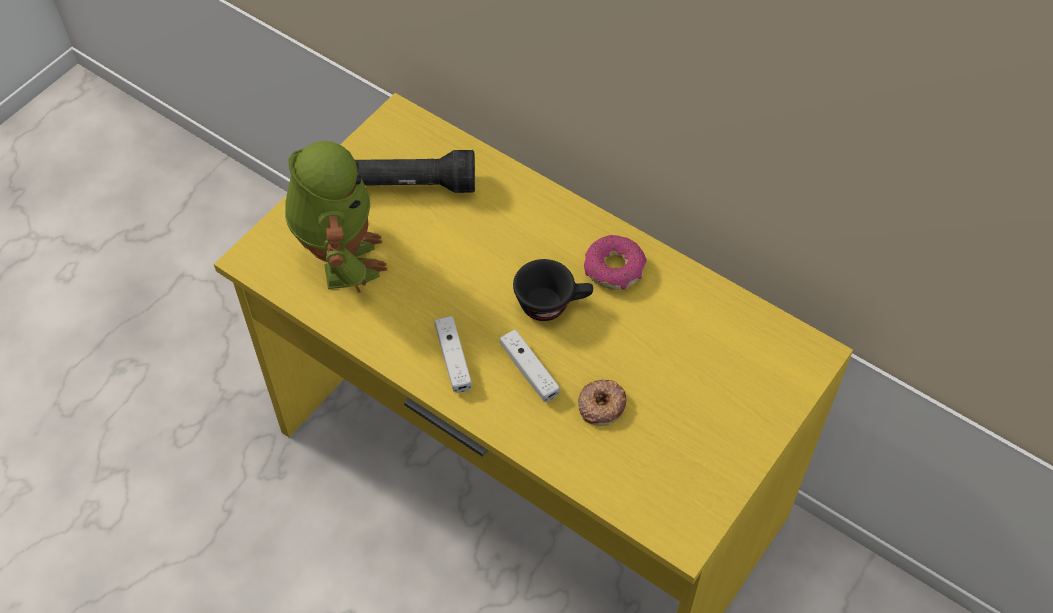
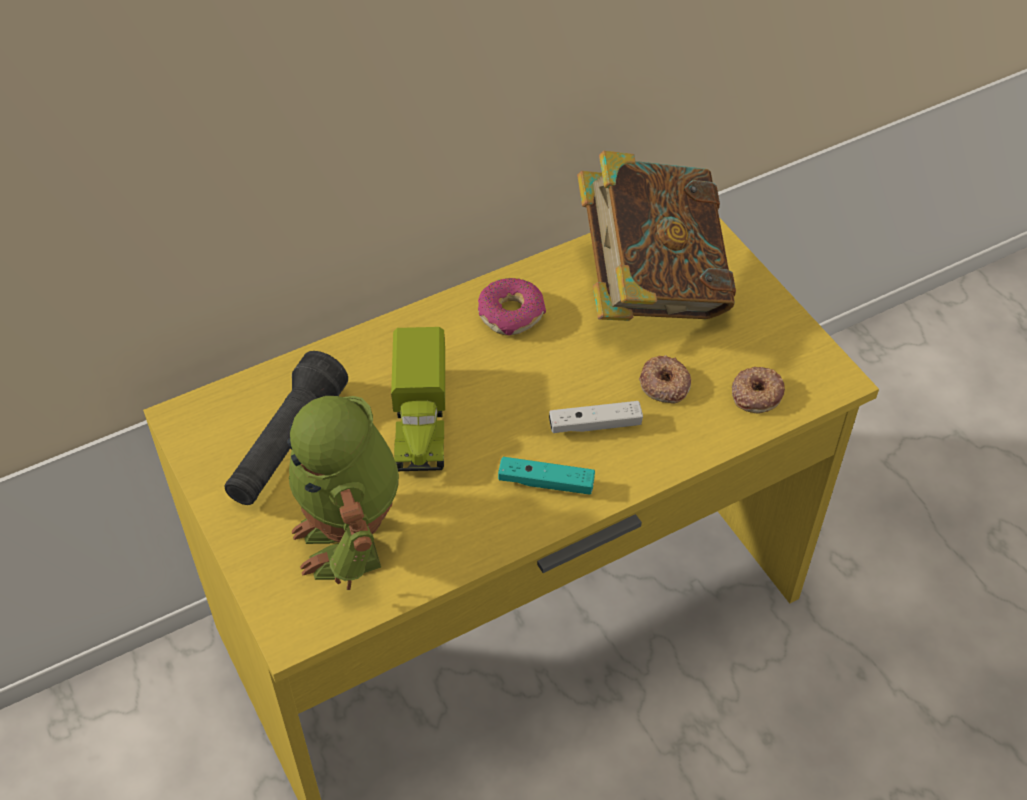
camera: 65 degrees left, 5 degrees down
(340, 259) = (351, 540): toy robot -> toy robot turned 120 degrees counterclockwise
(453, 359) = (546, 483): white game controller -> turquoise game controller
(470, 255) = (420, 421): none -> toy truck
(552, 304) = (524, 377): black cup -> none
(630, 478) = (756, 393): none -> donut
(708, 356) = (650, 286): none -> book

